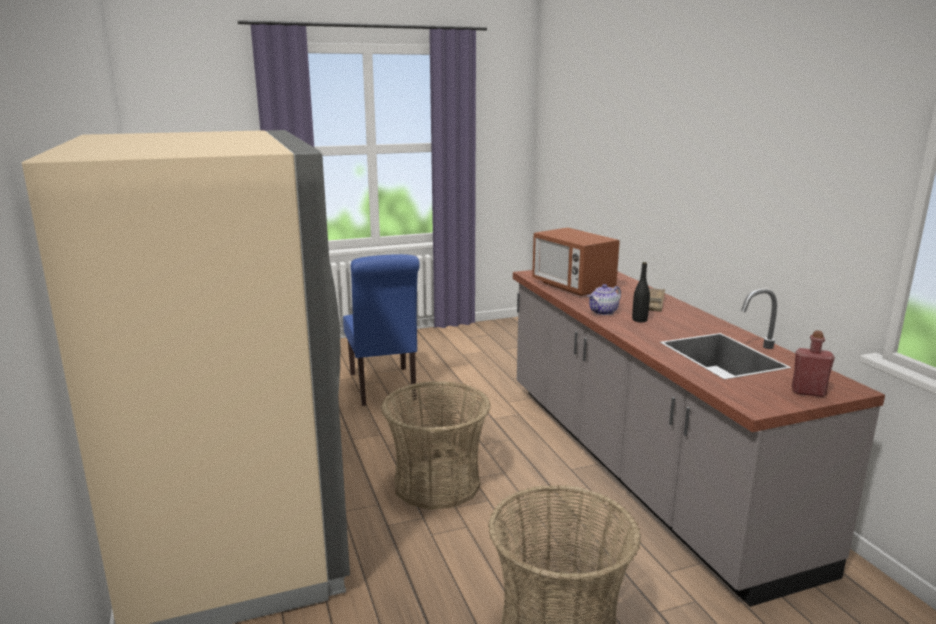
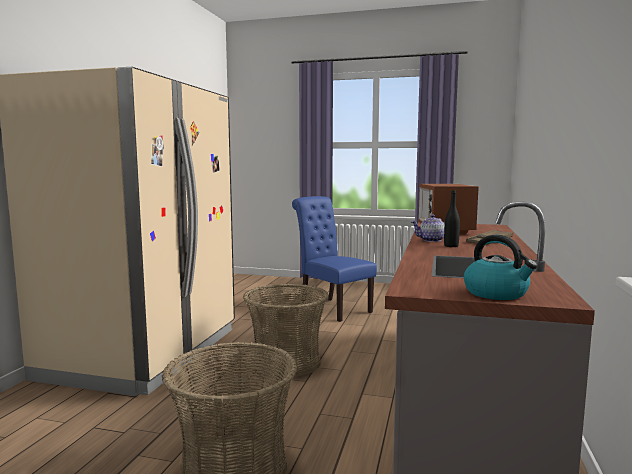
camera: 35 degrees right, 10 degrees down
(384, 388) = (332, 308): blue chair -> blue chair turned 120 degrees clockwise
(808, 392) = (497, 293): red bottle -> kettle

